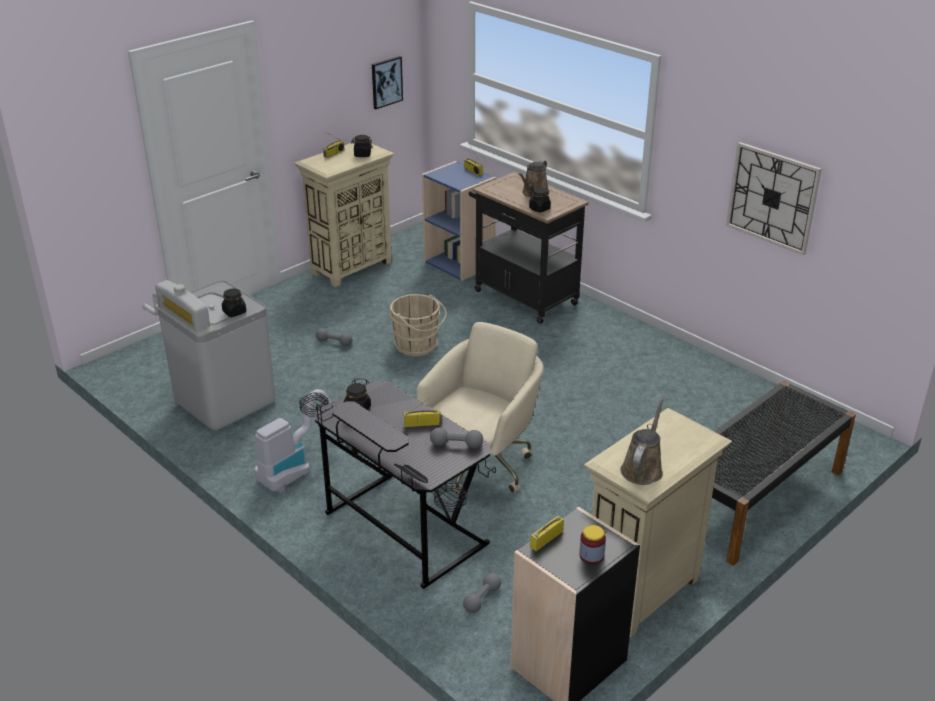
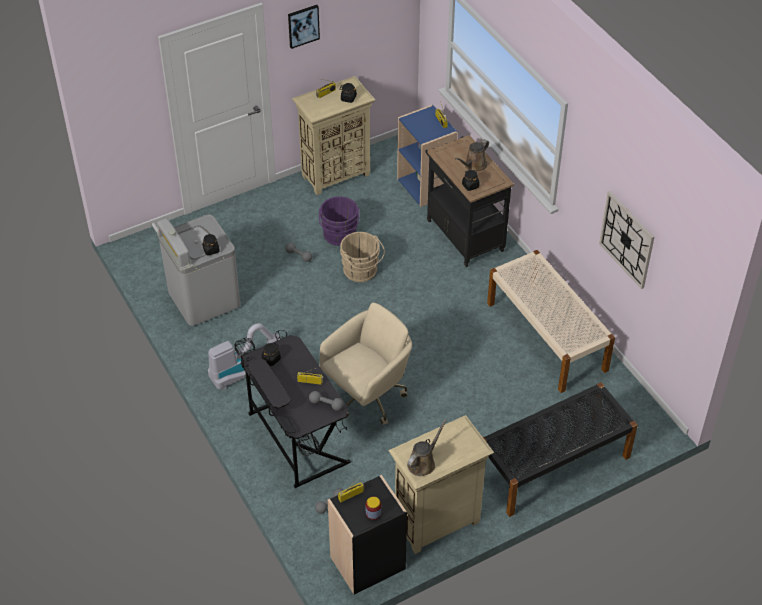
camera: 15 degrees right, 15 degrees up
(377, 318) = (339, 236): none -> purple bucket
(386, 82) = (381, 31): picture -> picture (303, 25)
(670, 371) = (547, 336): none -> beige bench

